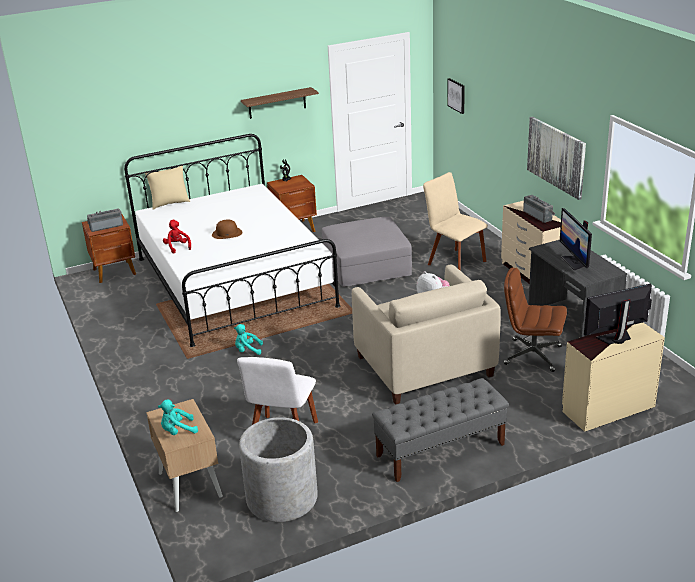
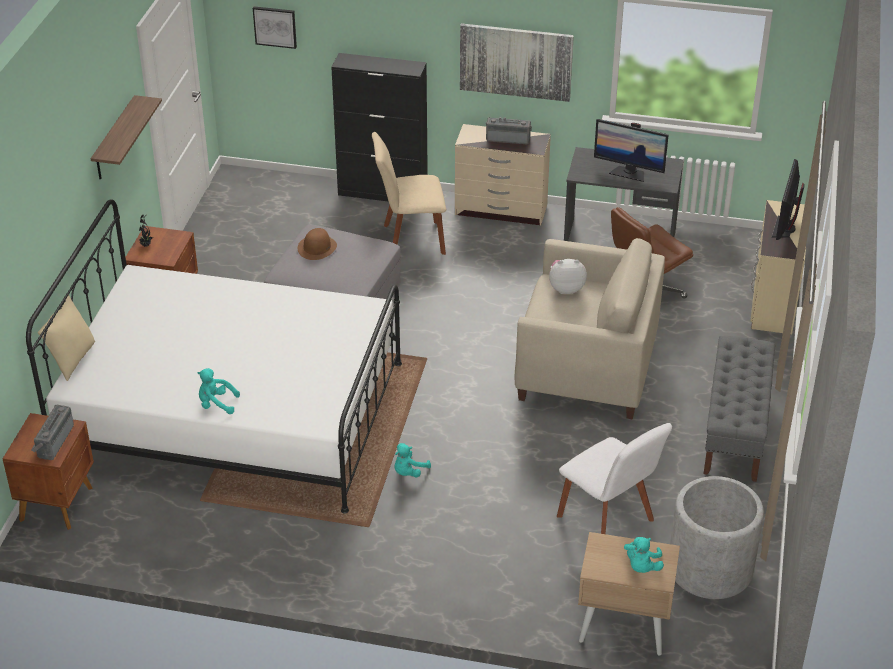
camera: 55 degrees left, 10 degrees up
(177, 247) = (216, 404): red plush toy -> turquoise plush toy
(227, 233) = (234, 351): brown hat -> brown hat (317, 247)
(484, 236) = (383, 193): none -> black cabinet

